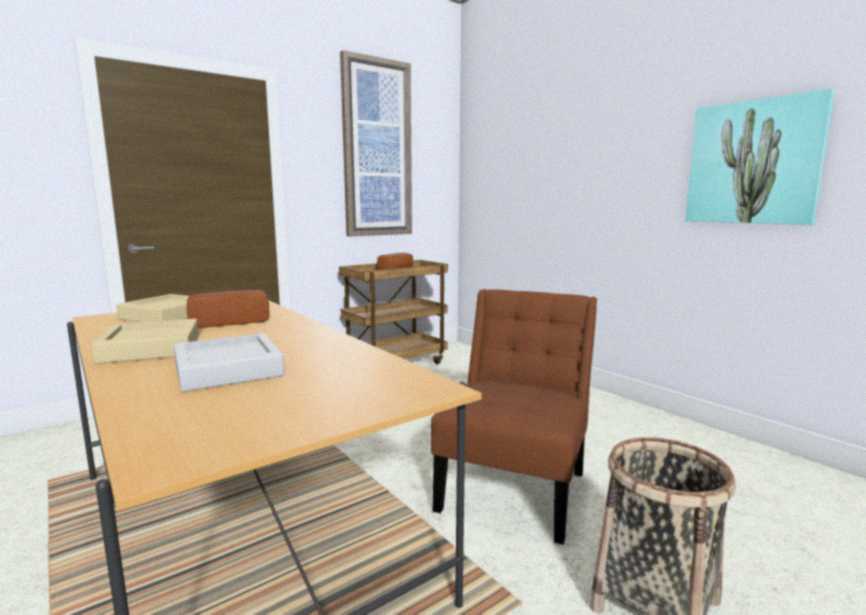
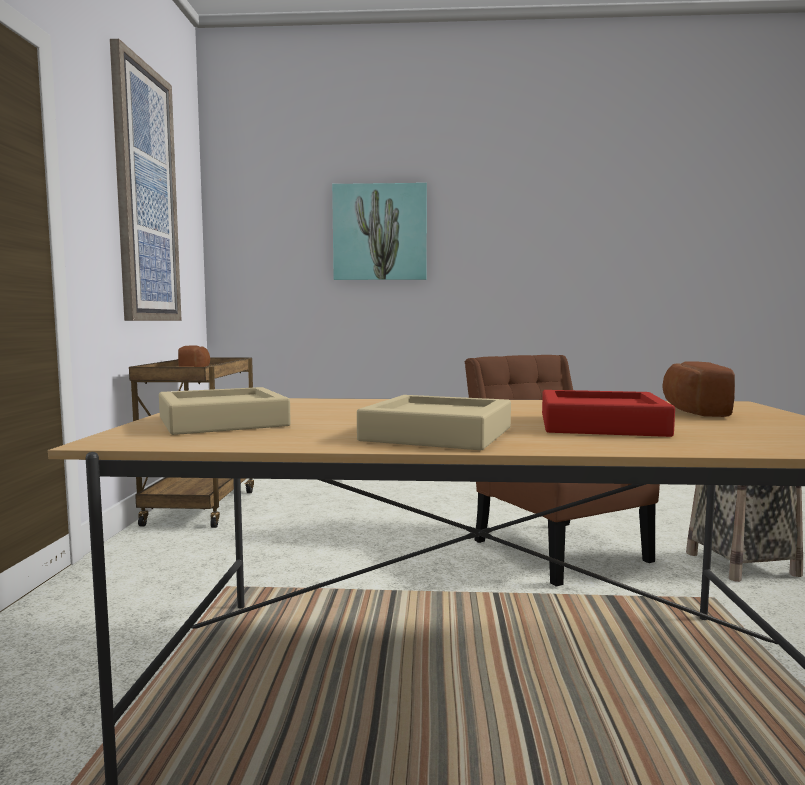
camera: 50 degrees left, 5 degrees down
(228, 370) = (601, 424): grey tray -> red tray
(229, 322) = (348, 411): bread -> bread (690, 410)
(752, 162) = (564, 249): picture -> picture (380, 232)

